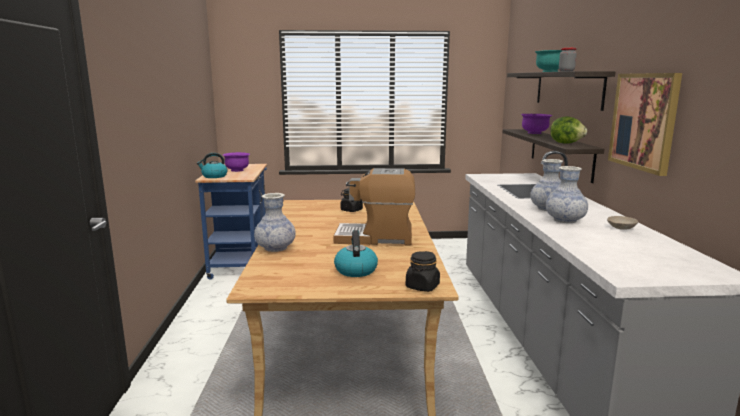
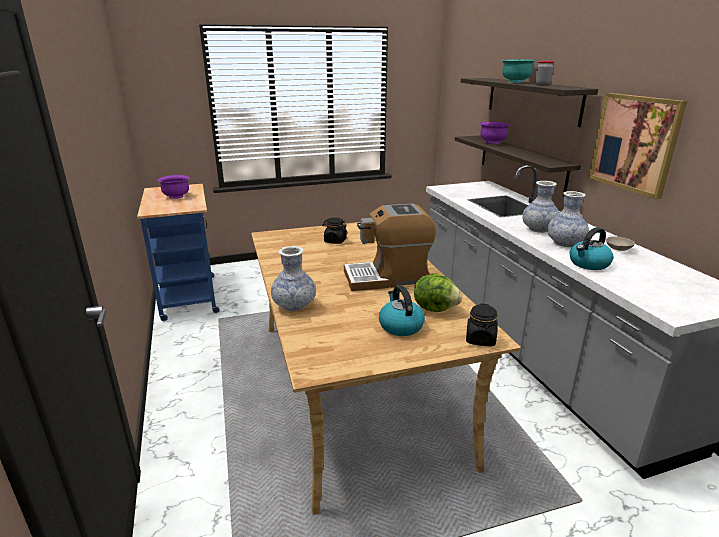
camera: 15 degrees left, 10 degrees up
(214, 176) = (156, 208): kettle -> kettle (588, 264)
(566, 143) = (539, 158): lettuce -> lettuce (435, 308)

